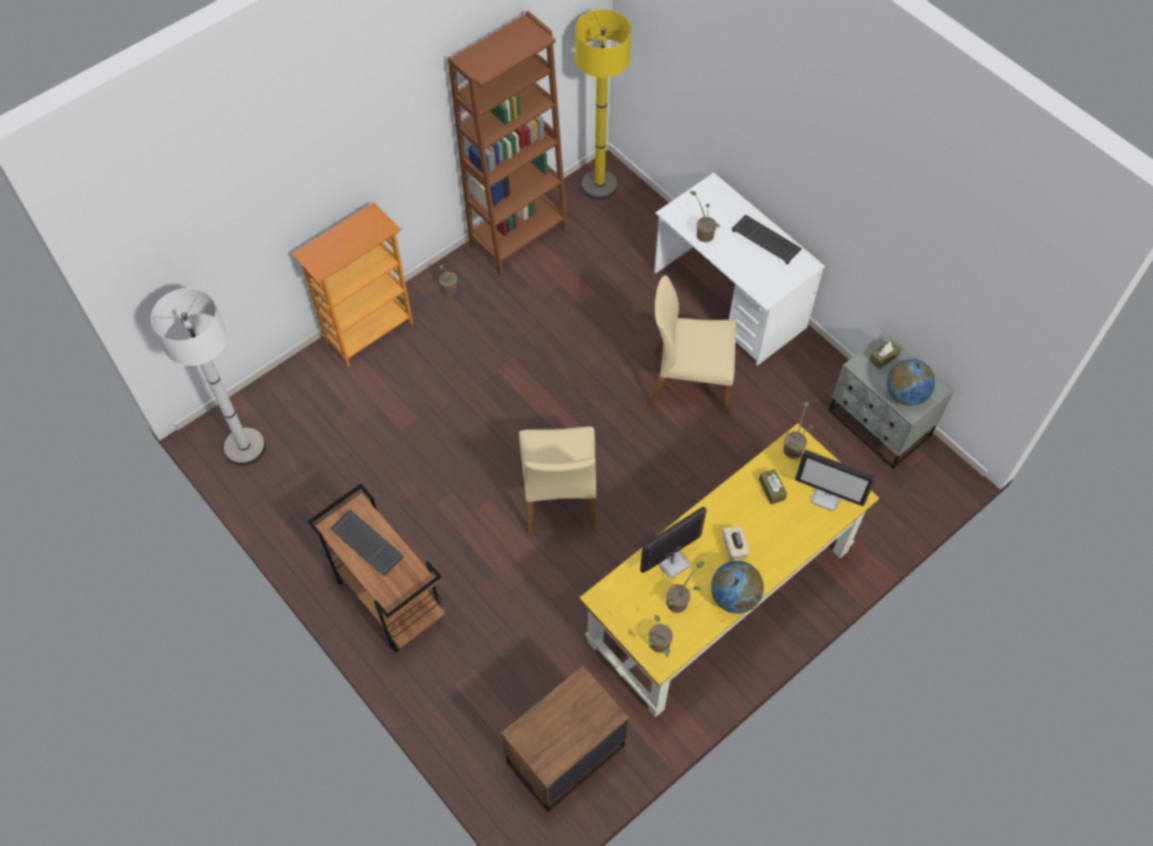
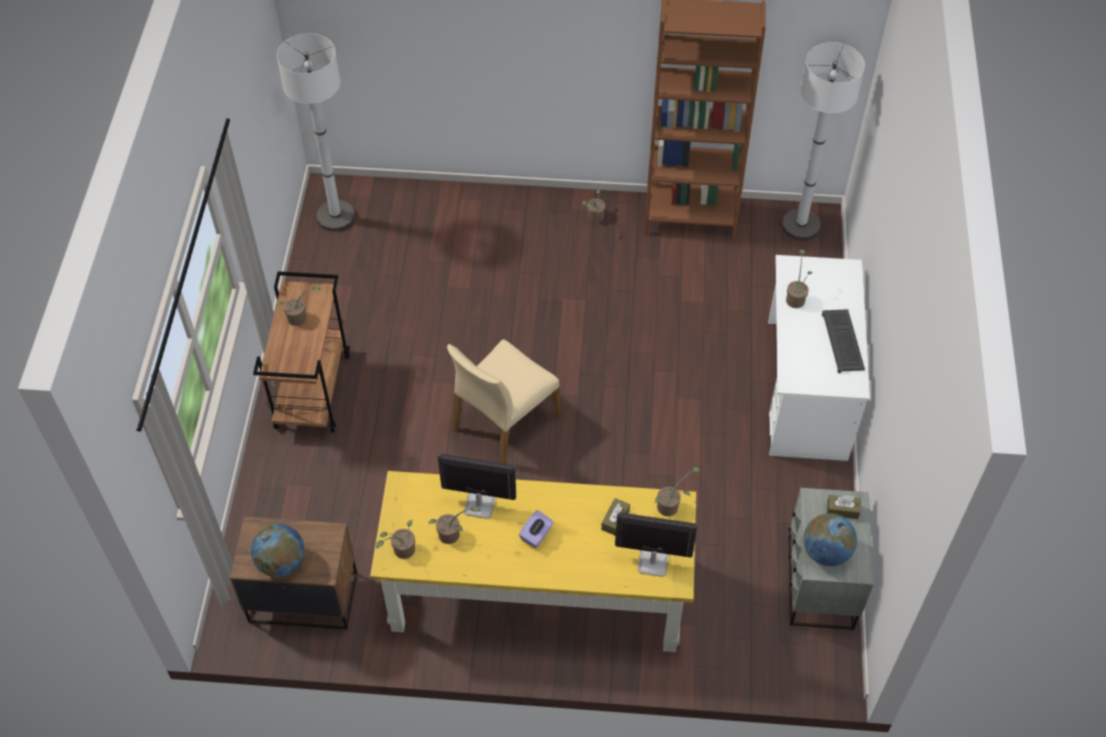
camera: 45 degrees right, 5 degrees down
(366, 543) = (299, 318): keyboard -> potted plant
(369, 332) = (503, 203): bookcase -> none
(599, 186) = (800, 226): yellow floor lamp -> white floor lamp
(689, 381) = (700, 423): beige chair -> none
(734, 547) = (536, 535): beige tissue box -> purple tissue box
(734, 597) = (494, 567): globe -> globe (282, 562)
(827, 496) = (652, 562): monitor -> monitor turned 120 degrees clockwise

